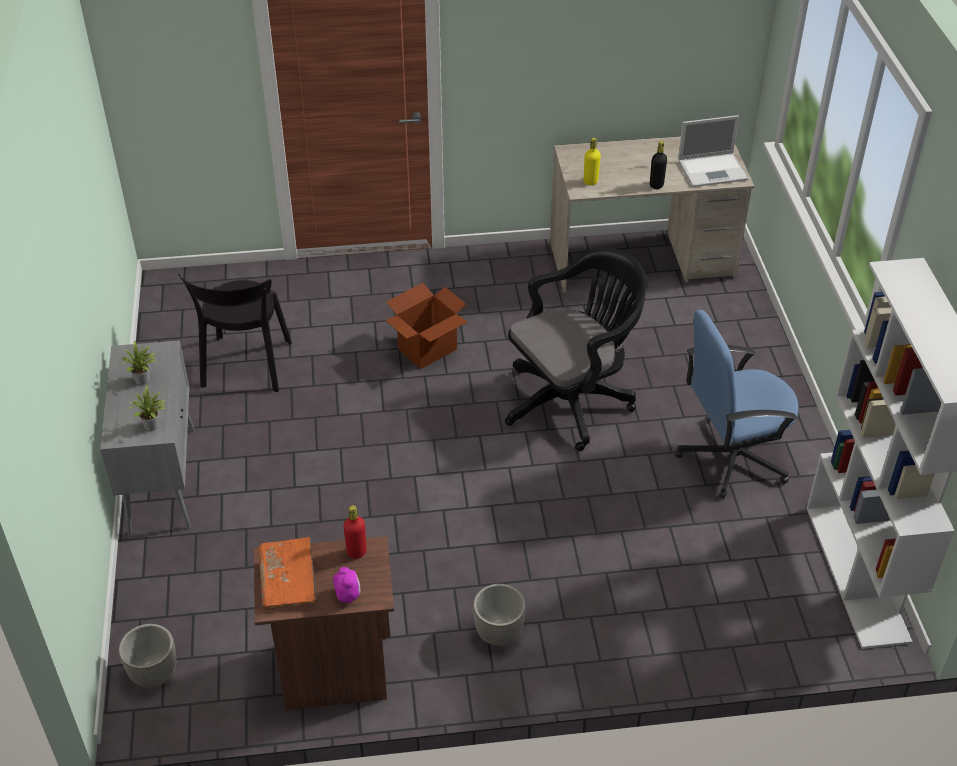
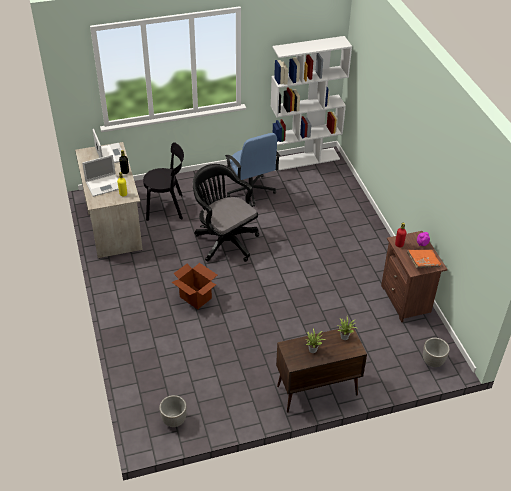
camera: 100 degrees left, 0 degrees up
(162, 478) = (316, 391): grey cabinet -> brown cabinet
(245, 367) = (223, 374): black chair -> black chair (167, 207)
(498, 634) = (368, 252): planter -> planter (174, 420)
(620, 162) = (104, 185): none -> laptop

